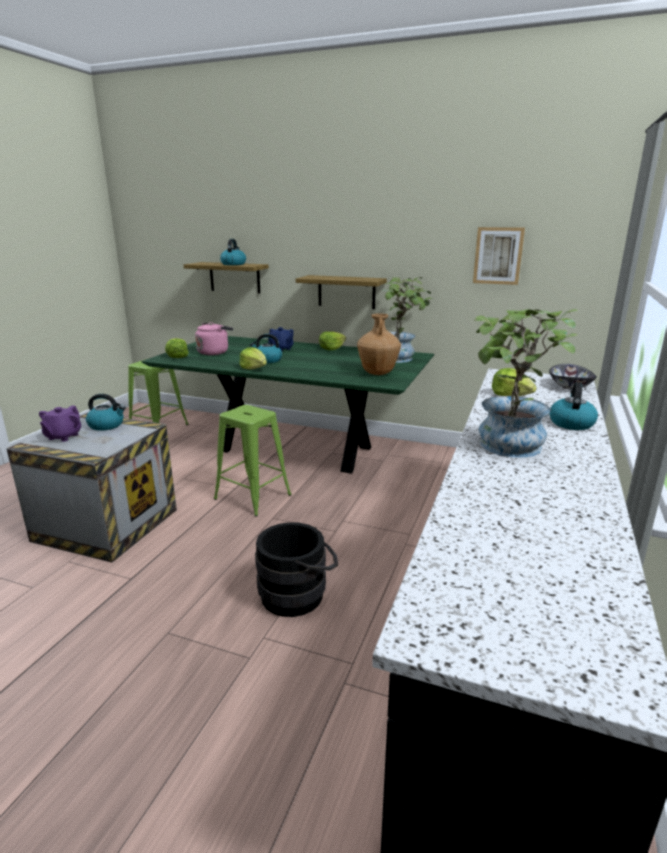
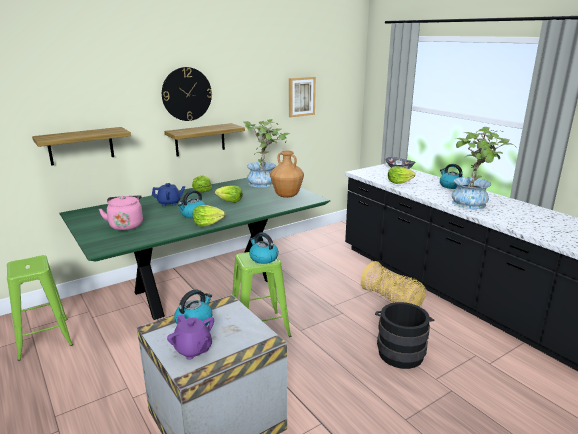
camera: 55 degrees left, 0 degrees up
(177, 356) = (107, 241): lettuce -> lettuce (230, 201)
(233, 264) = (92, 132): kettle -> kettle (263, 258)
(335, 237) = (186, 94): none -> wall clock
(407, 556) = (392, 301): none -> basket

